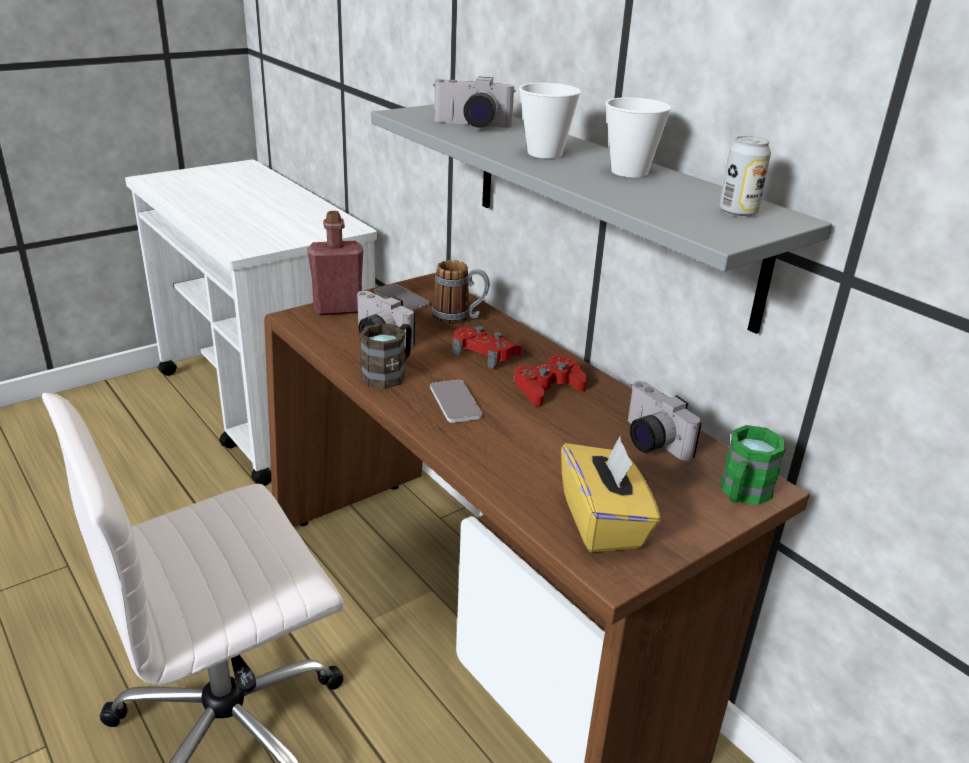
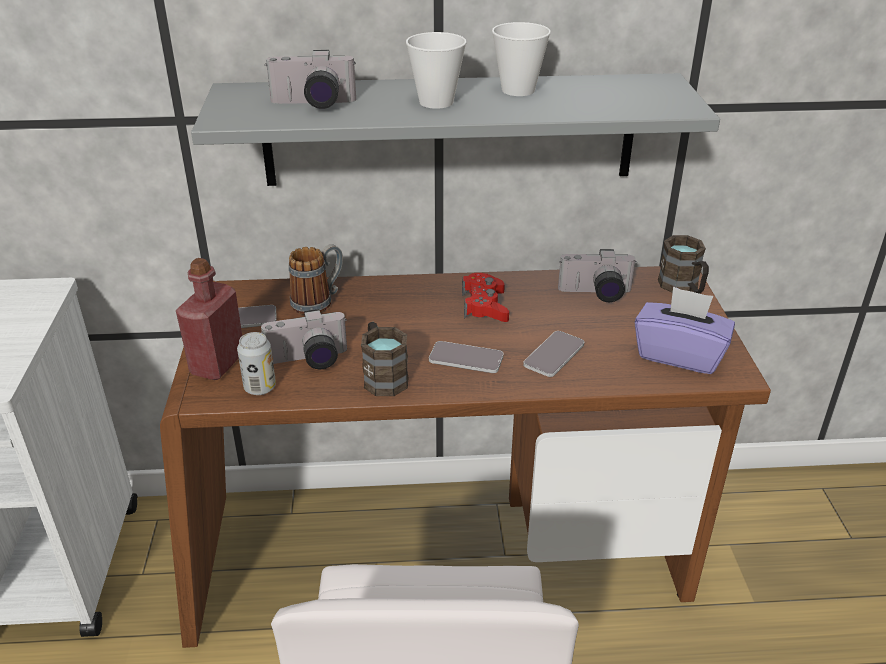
camera: 55 degrees left, 5 degrees up
(471, 126) = (312, 104): camera -> camera turned 45 degrees clockwise
(485, 354) = (400, 313): red game controller -> none
(512, 445) = (554, 355): none -> phone
(603, 522) = (679, 354): yellow tissue box -> purple tissue box
(738, 212) = (641, 88): can -> can (260, 387)
(742, 494) = (683, 288): green mug -> brown mug

